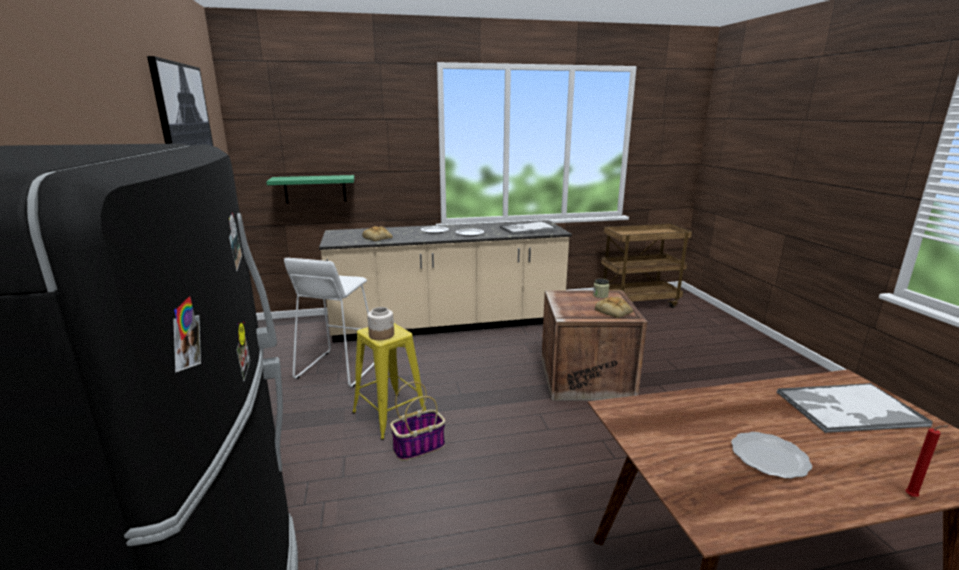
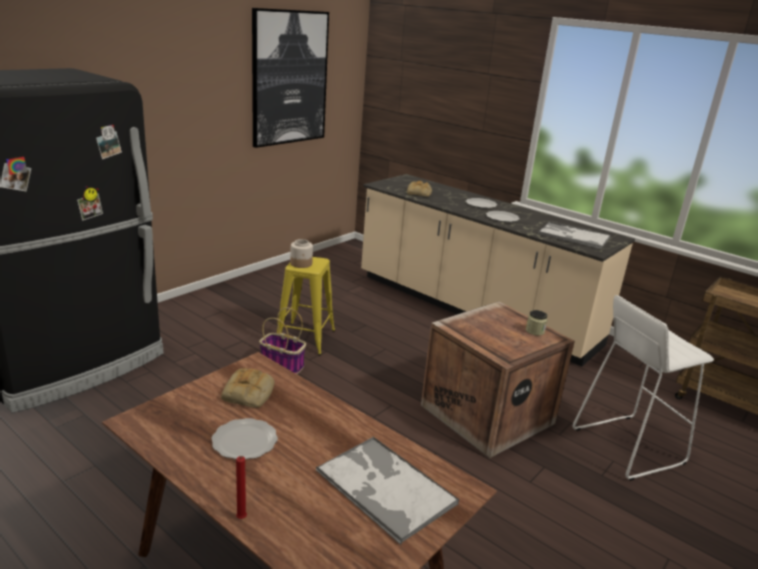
camera: 50 degrees right, 5 degrees up
(315, 189) = (416, 133): green shelf -> none
(337, 369) = (335, 294): white stool -> white stool (627, 445)
(614, 311) = (502, 346): bread -> bread (249, 393)

